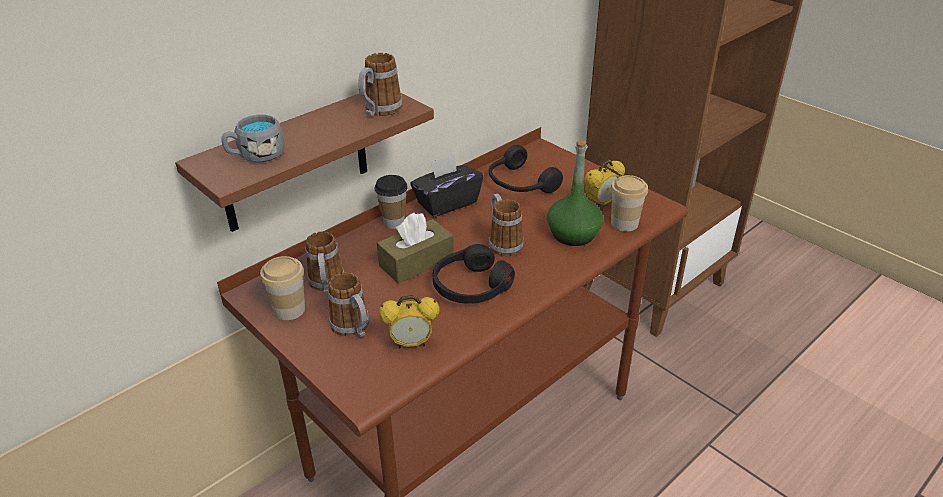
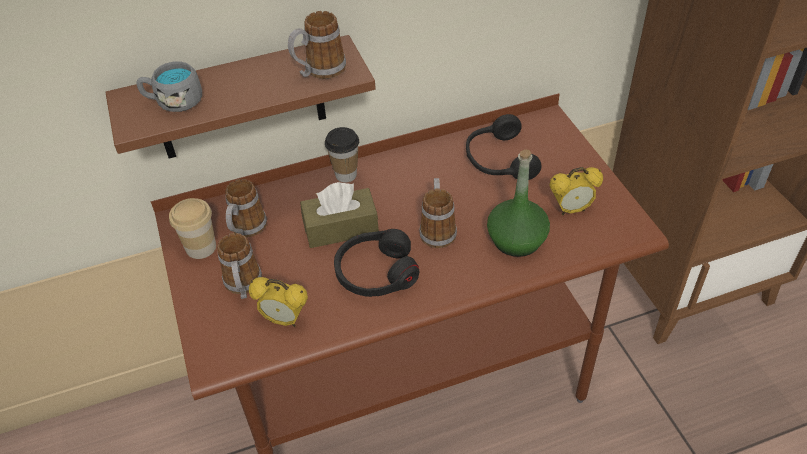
camera: 25 degrees right, 10 degrees up
(447, 203) = (410, 165): black tissue box -> none
(624, 223) = (581, 242): cup -> none

